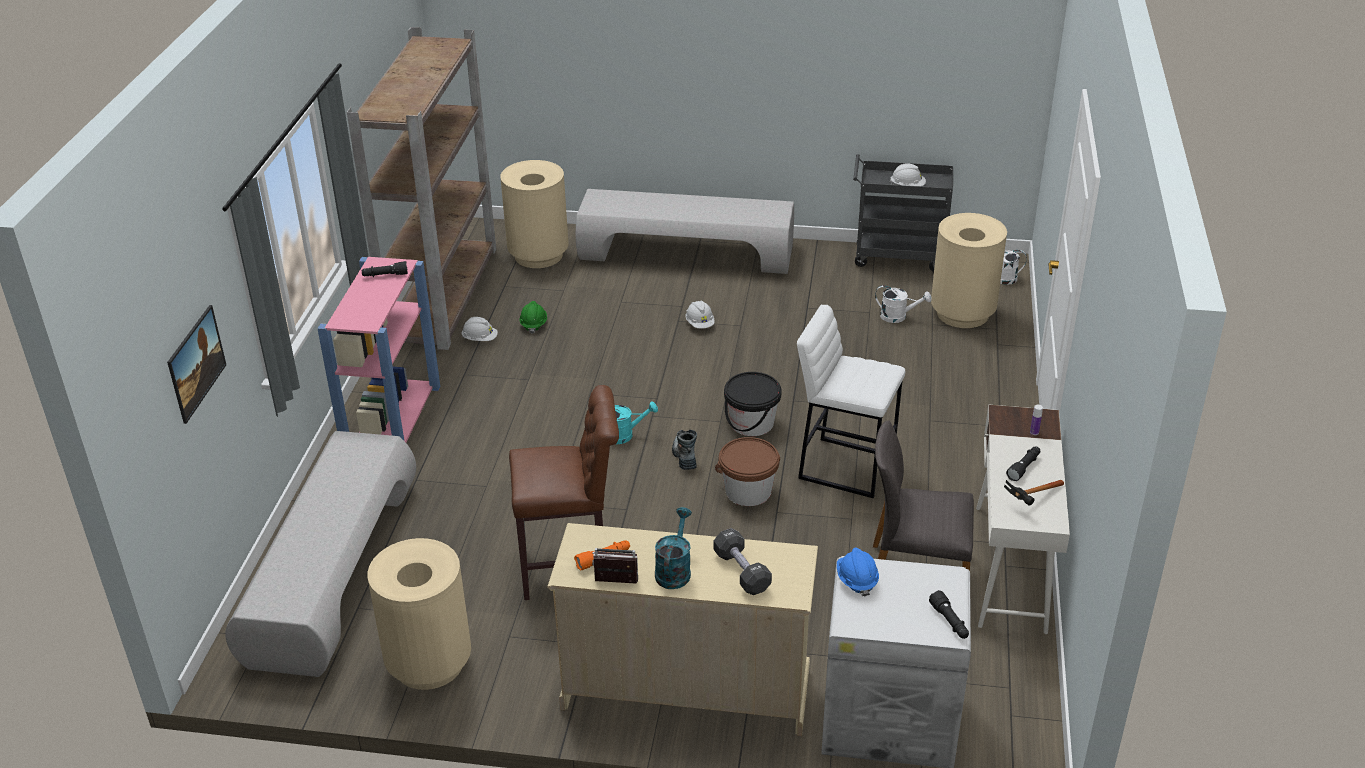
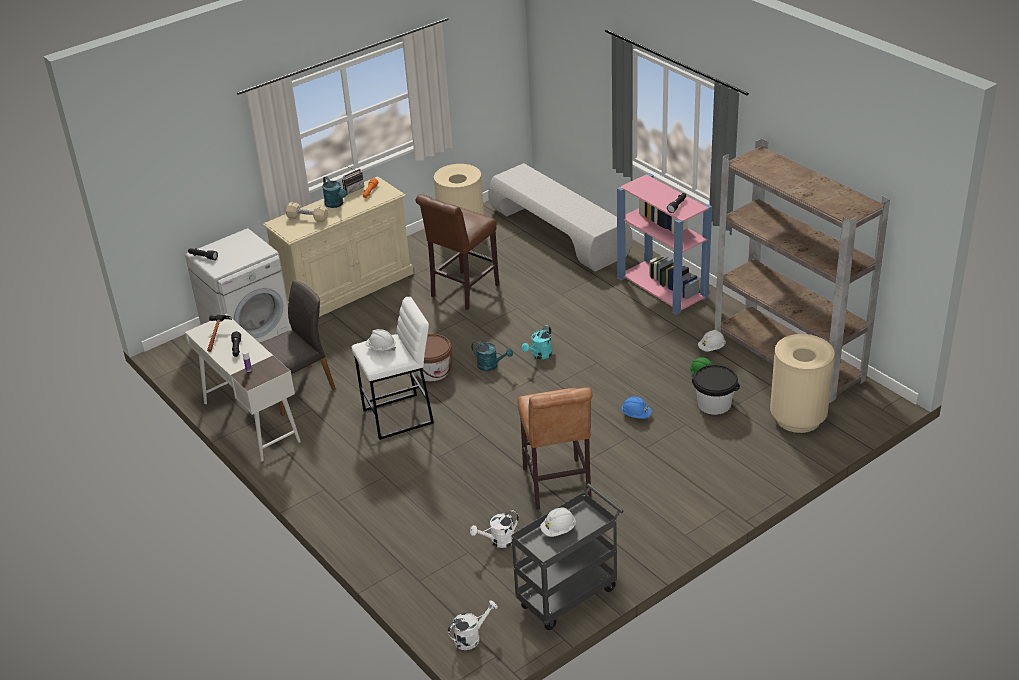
camera: 135 degrees right, 0 degrees up
(200, 378) = (584, 88): picture -> none
(684, 456) = (491, 366): boot -> turquoise watering can
(686, 253) = (717, 490): grey bench -> none
(700, 324) = (613, 443): white hard hat -> white hard hat (381, 348)
(742, 571) = (307, 218): black dumbbell -> beige dumbbell
(751, 423) = (484, 405): black bucket -> black bucket (714, 404)
(796, 322) = (557, 487): none -> brown stool
(856, 580) = (259, 248): blue hard hat -> blue hard hat (636, 415)
(962, 313) = (458, 578): beige trash can -> none

